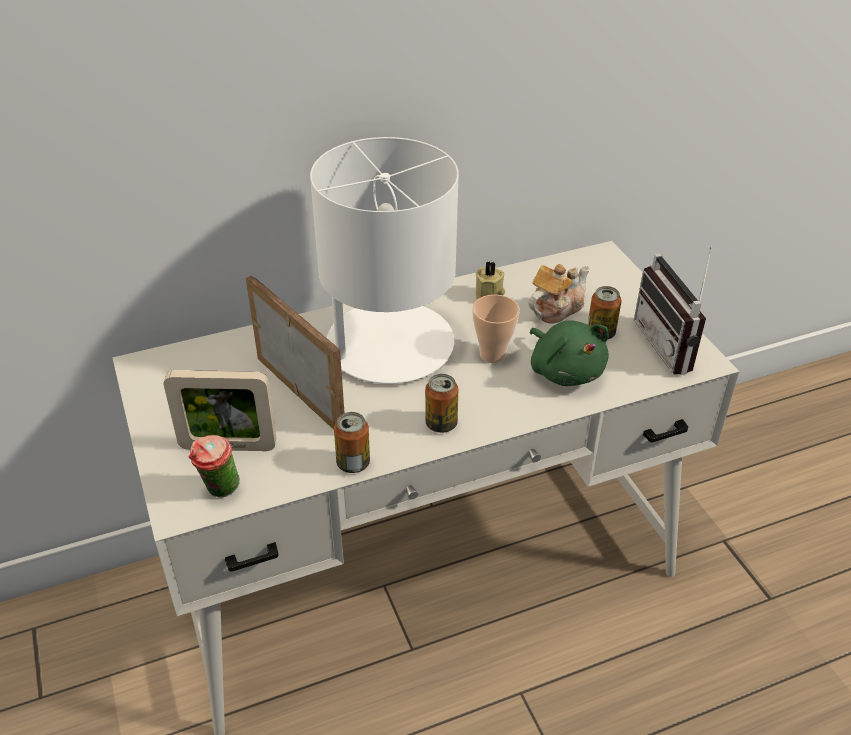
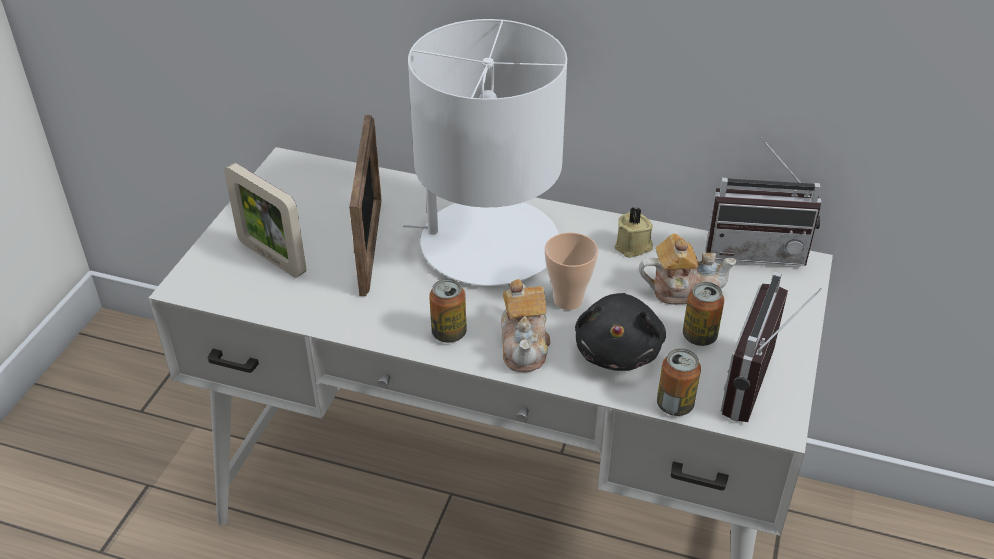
camera: 40 degrees right, 0 degrees up
(219, 491) = (227, 287): cup -> none
(353, 463) = (342, 323): can -> can (675, 405)
(503, 402) = (525, 345): none -> teapot
(565, 370) = (618, 350): green plush toy -> black plush toy
(566, 259) = (755, 250): none -> radio

